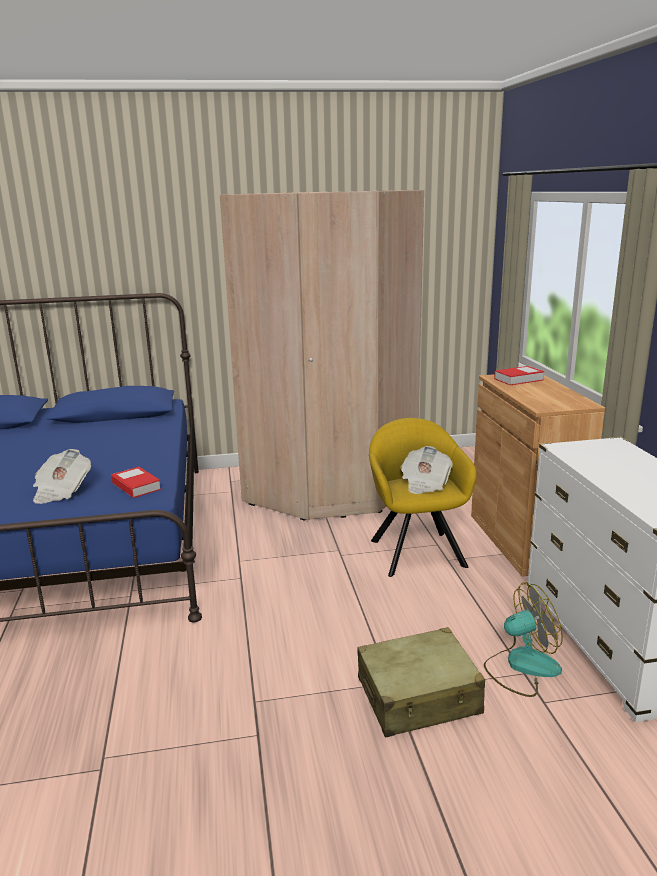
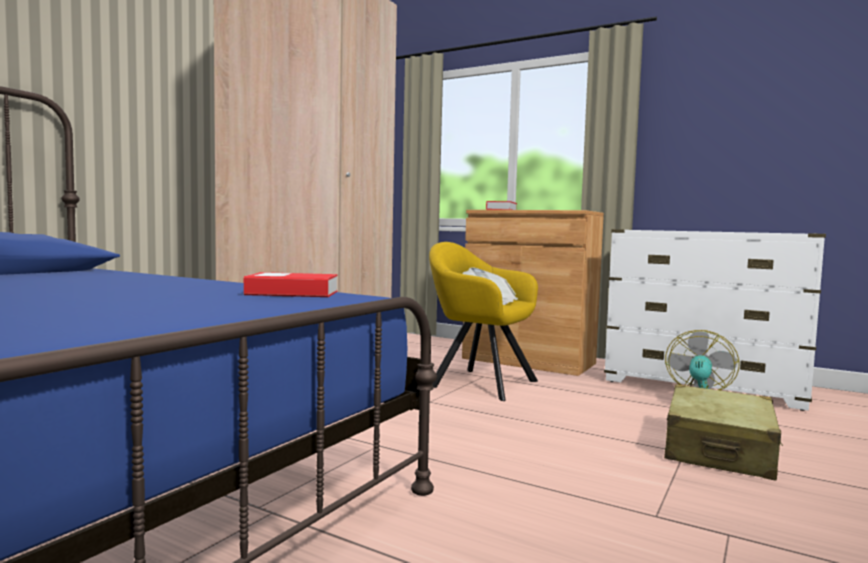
camera: 50 degrees left, 15 degrees down
(61, 491) = (177, 305): newspaper -> none

